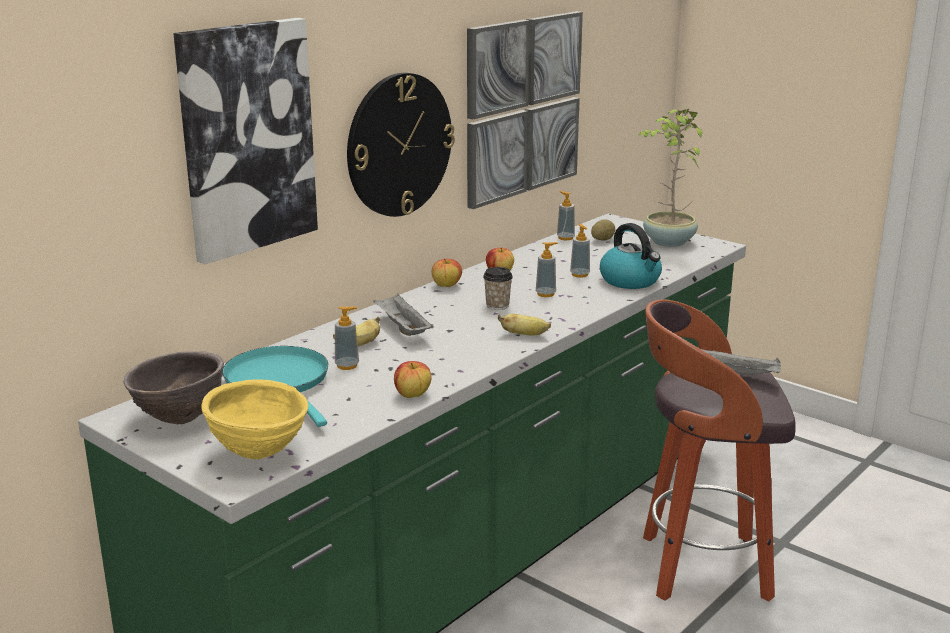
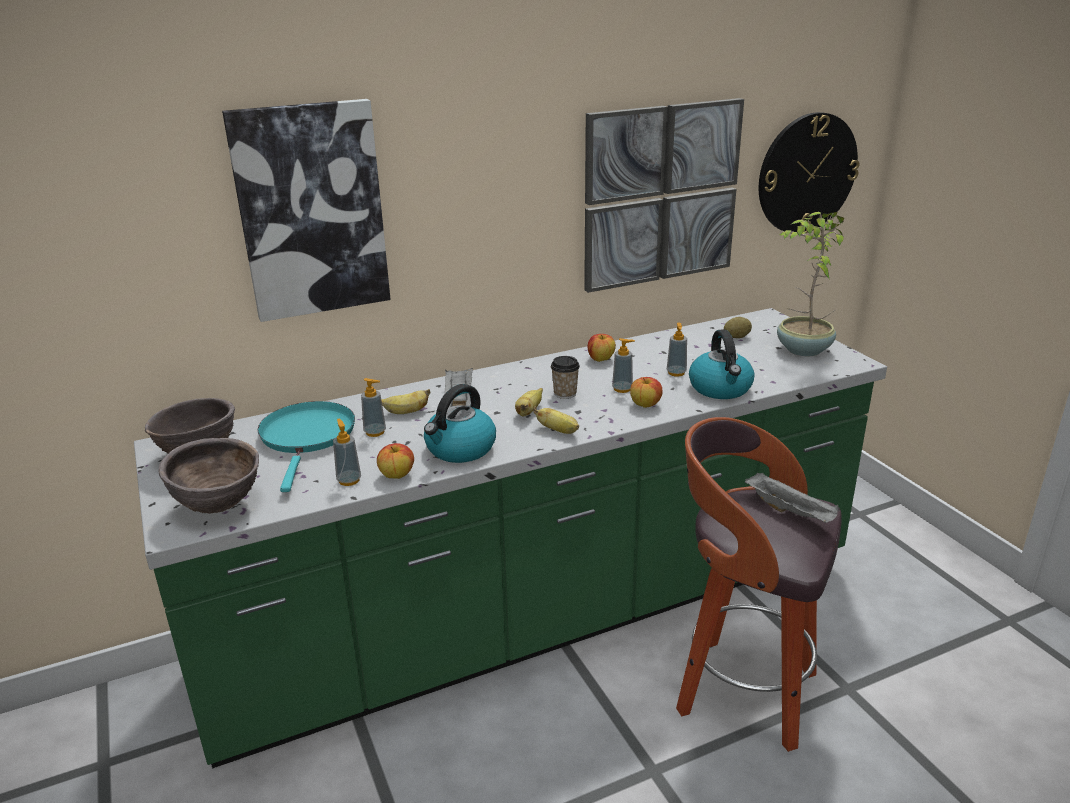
camera: 25 degrees right, 5 degrees up
(259, 454) = (218, 507): yellow bowl -> brown bowl
(399, 145) = (496, 225): wall clock -> wall clock (807, 174)
(447, 285) = (541, 364): apple -> apple (645, 405)
(449, 364) = (460, 449): none -> kettle
(480, 325) = (529, 412): none -> banana
(565, 238) = (701, 329): soap dispenser -> soap dispenser (349, 480)

